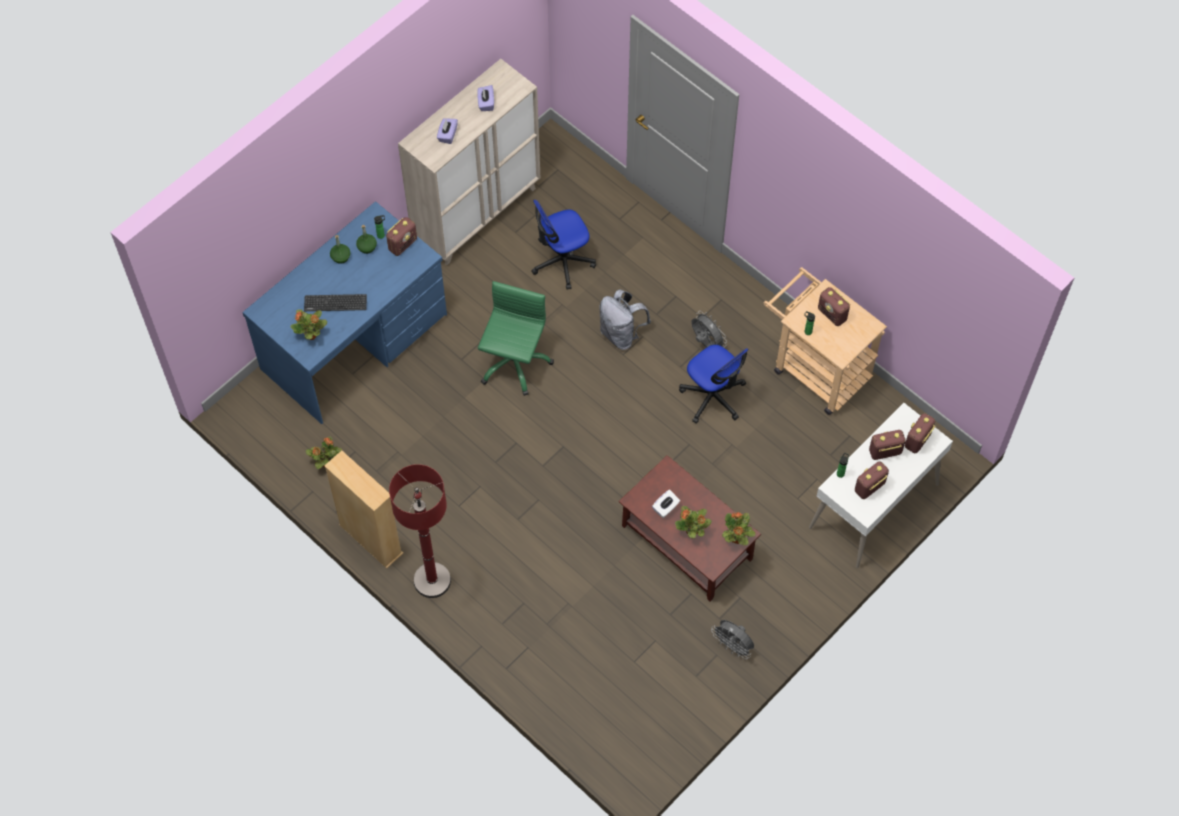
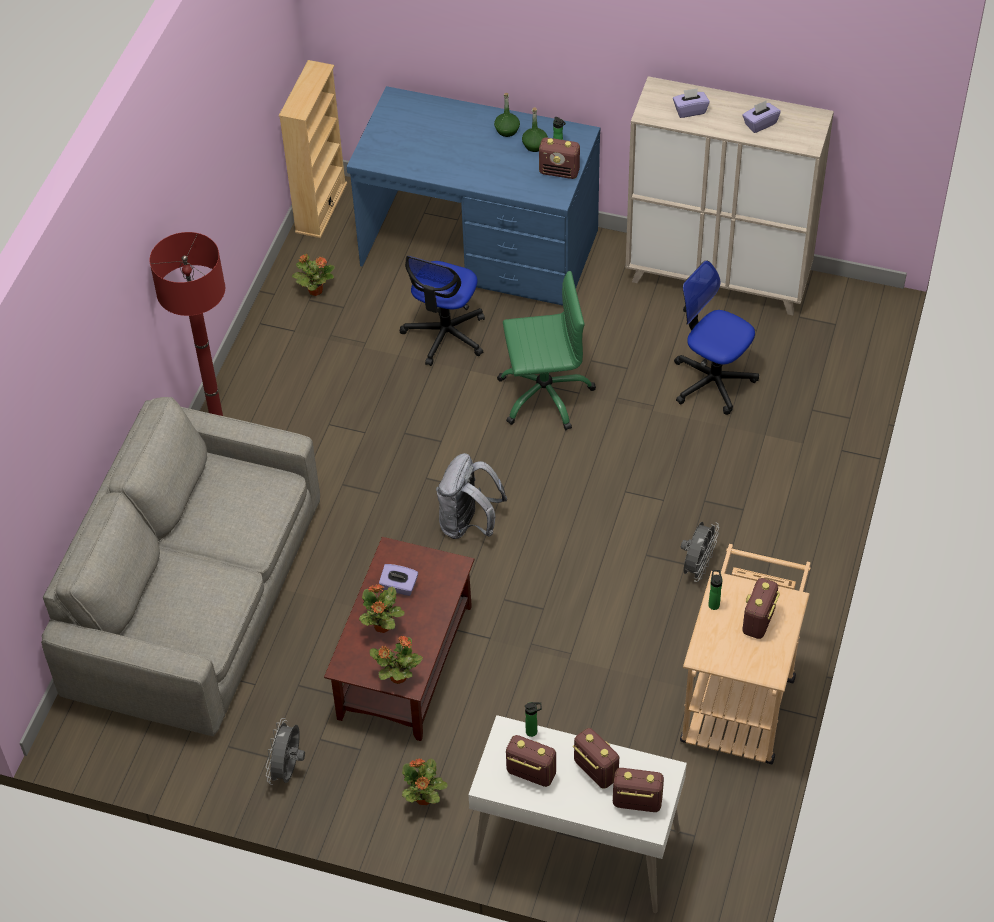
camera: 65 degrees right, 10 degrees down
(312, 335) = (393, 149): potted plant -> potted plant (424, 799)
(335, 303) = (445, 150): keyboard -> none
(371, 539) = (243, 367): beige bookcase -> beige bookcase (321, 208)
(563, 650) = (195, 598): none -> grey sofa
(621, 334) = (652, 478): grey backpack -> grey backpack (469, 524)
(666, 508) = (399, 586): white tissue box -> purple tissue box
(713, 396) = (626, 606): office chair -> office chair (445, 335)

